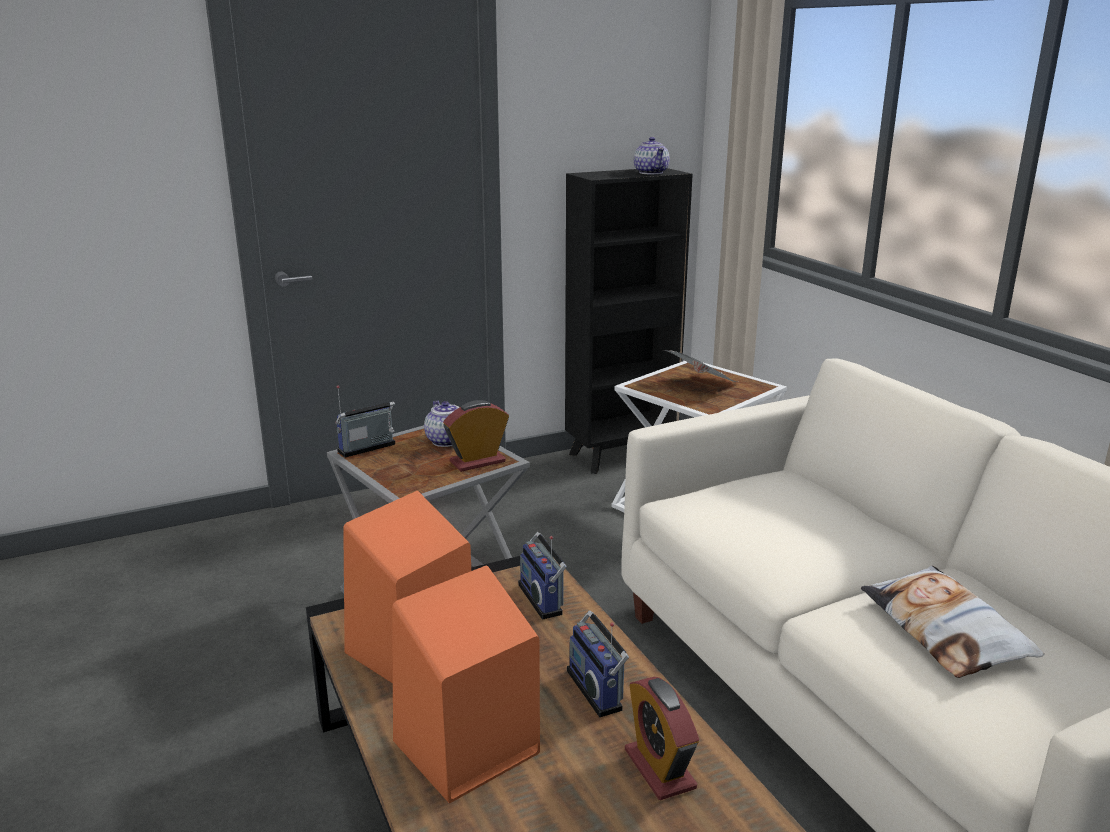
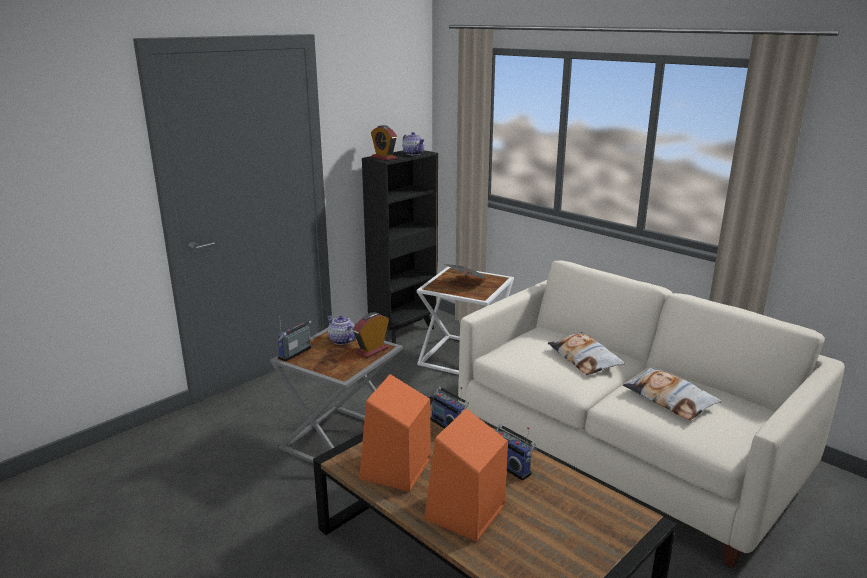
camera: 20 degrees left, 0 degrees up
(659, 769) = (568, 498): alarm clock -> alarm clock (384, 158)
(823, 531) = (584, 359): none -> pillow

